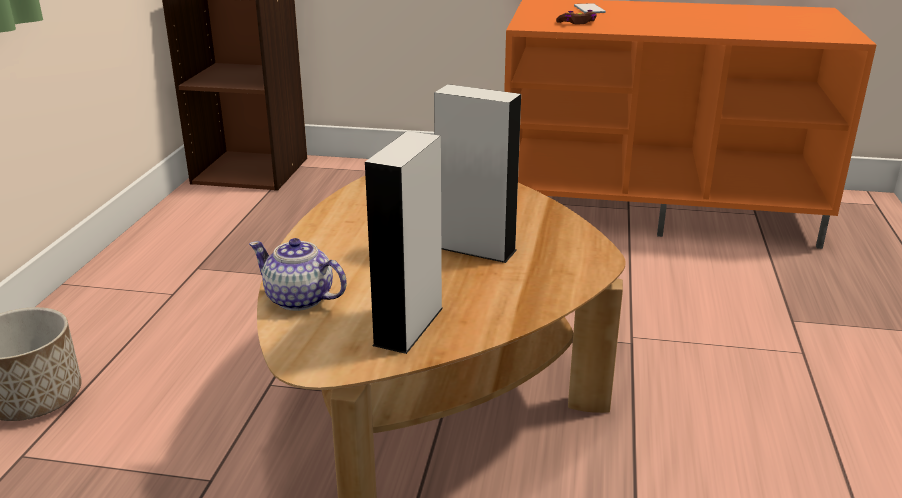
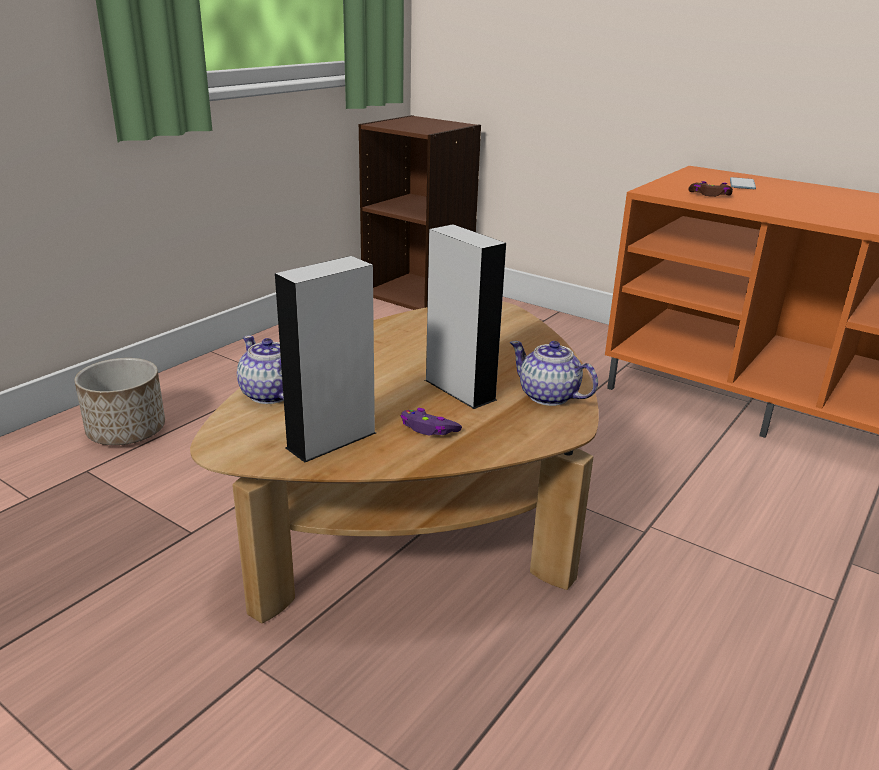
camera: 25 degrees right, 0 degrees up
(486, 291) = (428, 429): none -> purple game controller
(556, 235) = (549, 396): none -> teapot

